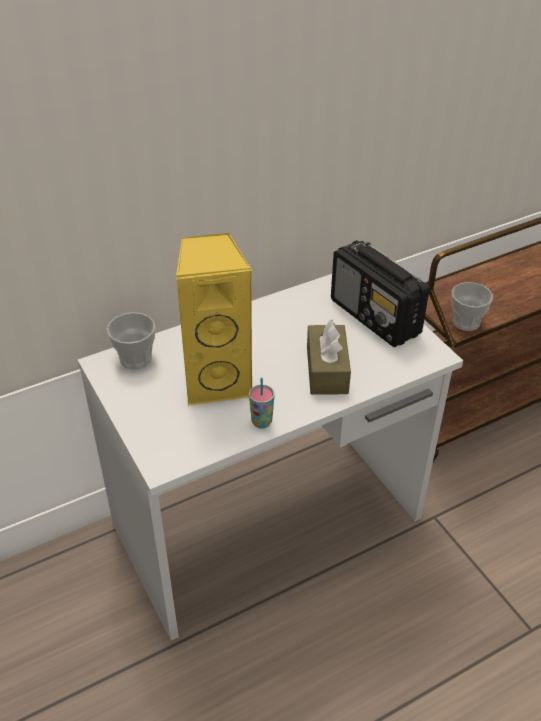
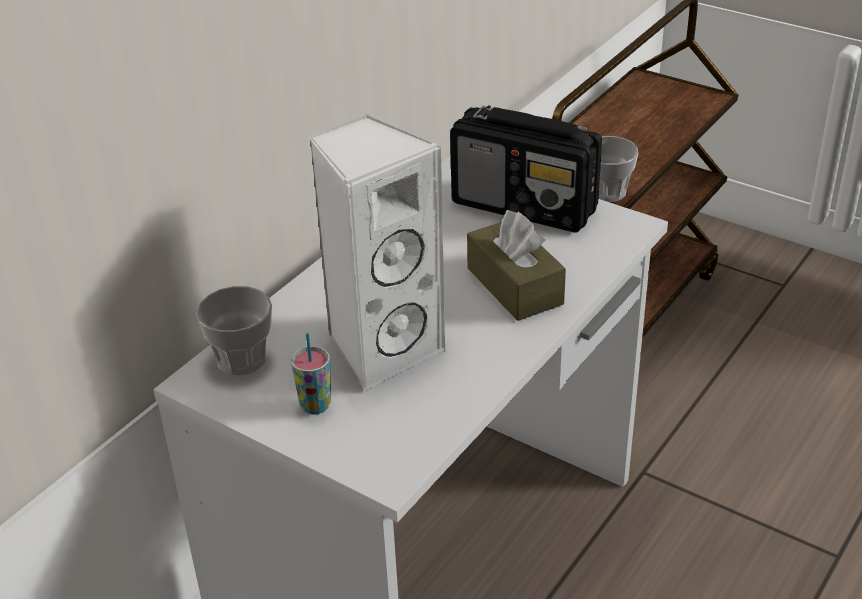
camera: 25 degrees left, 5 degrees down
(217, 381) = (382, 348): yellow speaker -> white speaker
(261, 422) = (481, 375): cup -> cup (315, 406)

